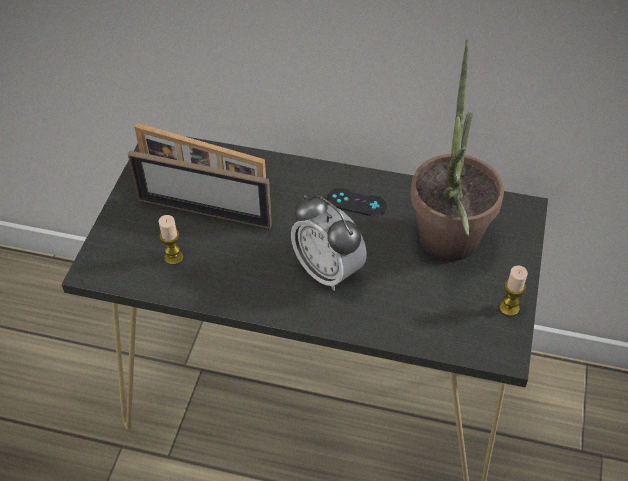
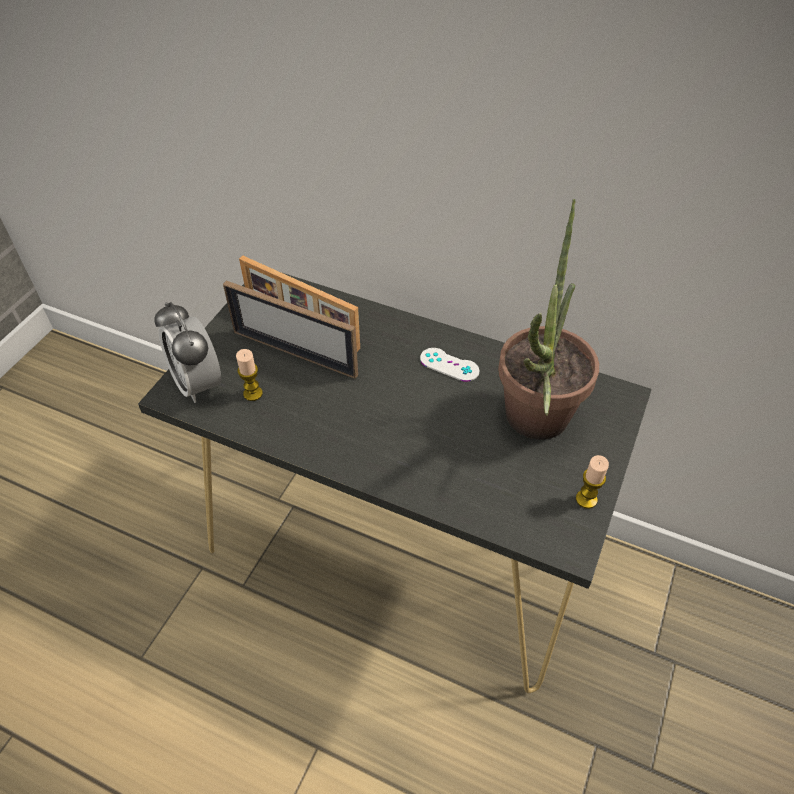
camera: 10 degrees right, 0 degrees up
(328, 271) = (403, 430): alarm clock -> alarm clock (198, 384)
(356, 202) = (449, 365): black game controller -> white game controller

